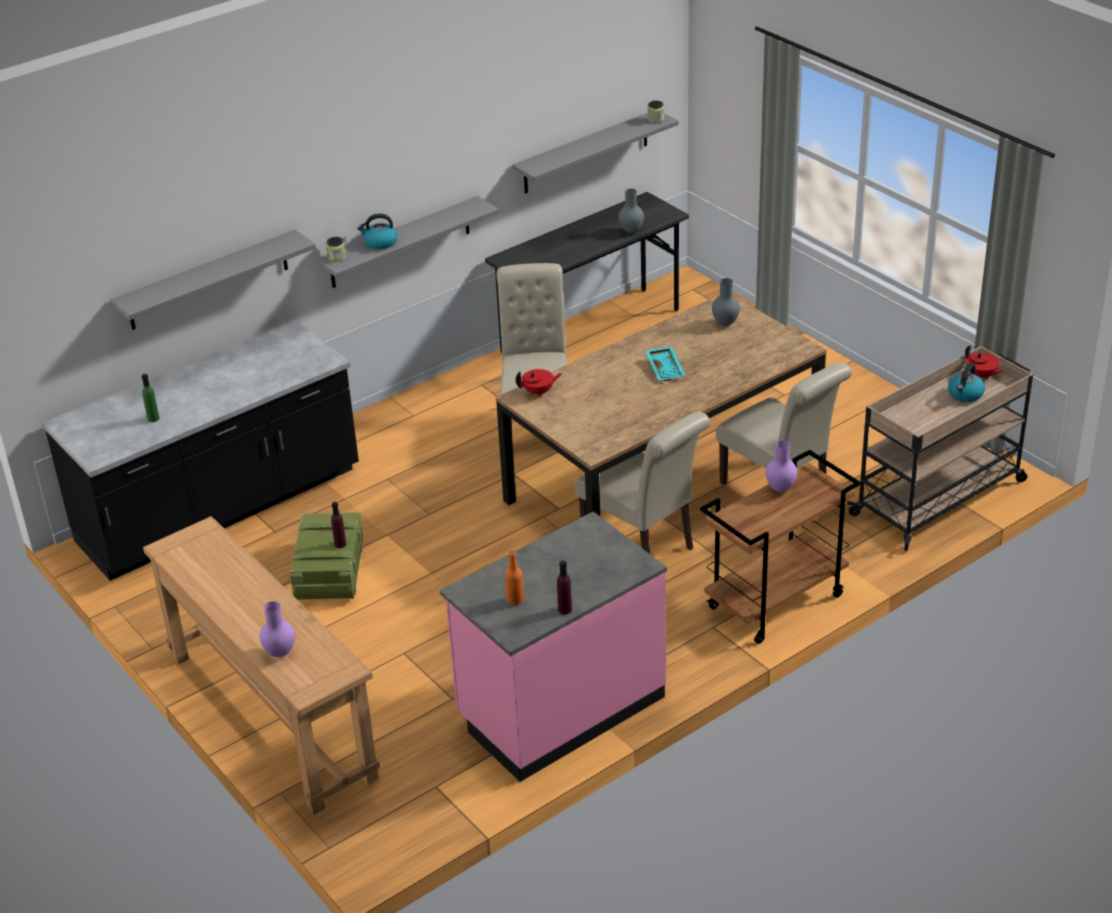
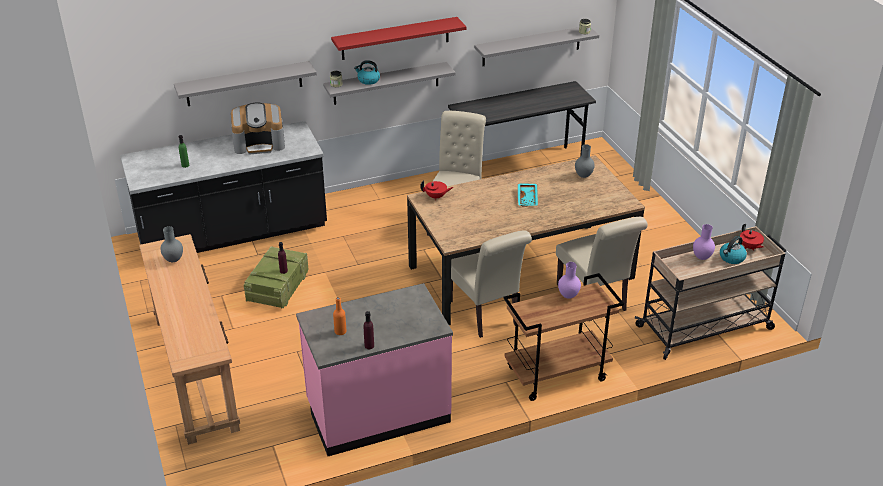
camera: 15 degrees right, 0 degrees up
(247, 365) = (259, 143): none -> coffee machine
(280, 653) = (182, 332): purple vase -> purple vase (702, 258)
(408, 174) = (395, 38): none -> red shelf
(630, 231) = (551, 104): grey vase -> grey vase (173, 260)

